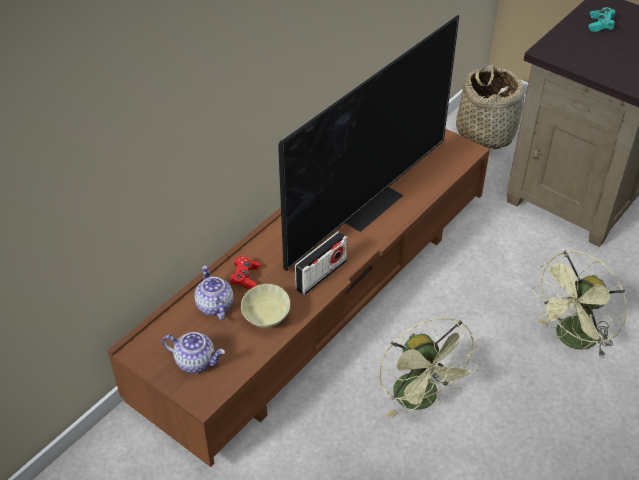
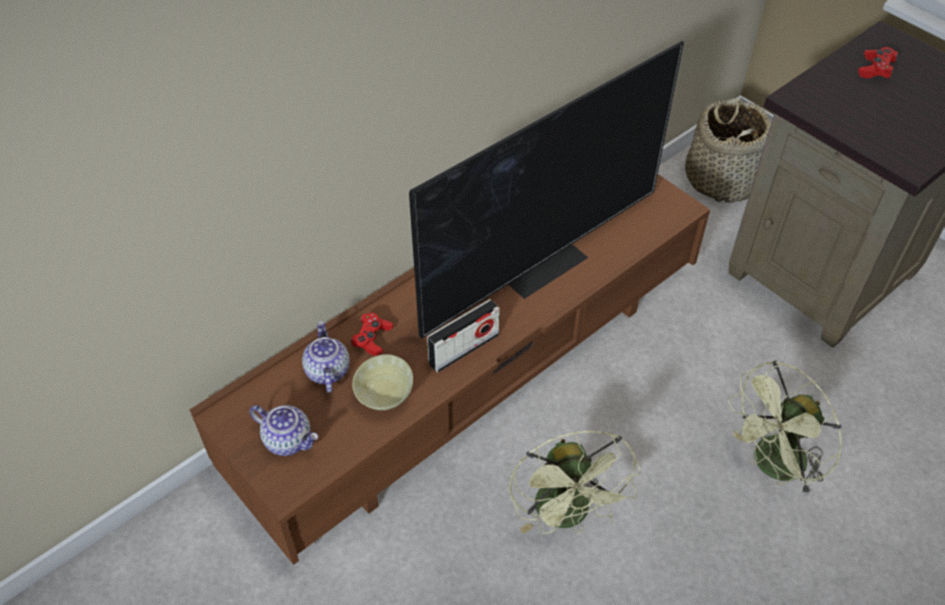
camera: 10 degrees right, 5 degrees up
(600, 25) = (875, 70): turquoise game controller -> red game controller

